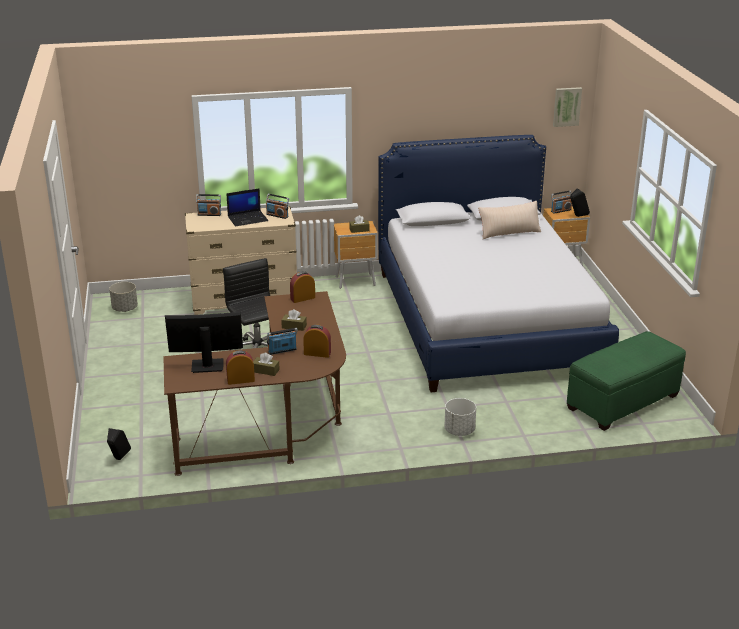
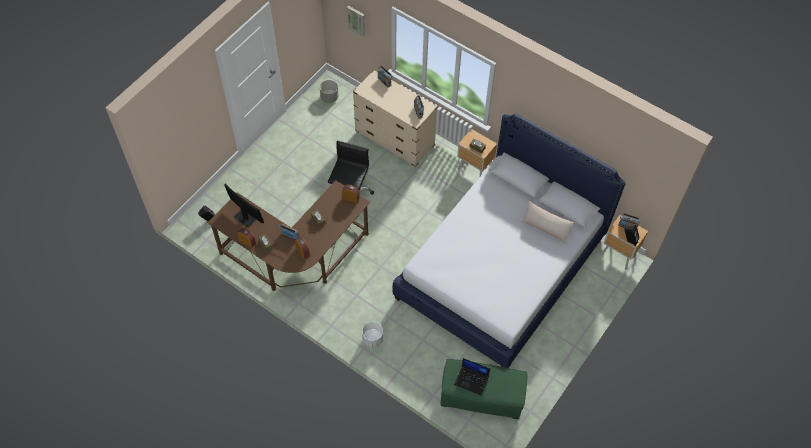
camera: 45 degrees right, 30 degrees up
(248, 219) = (399, 102): laptop -> laptop (472, 380)
(566, 106) = (652, 170): picture -> picture (357, 20)

